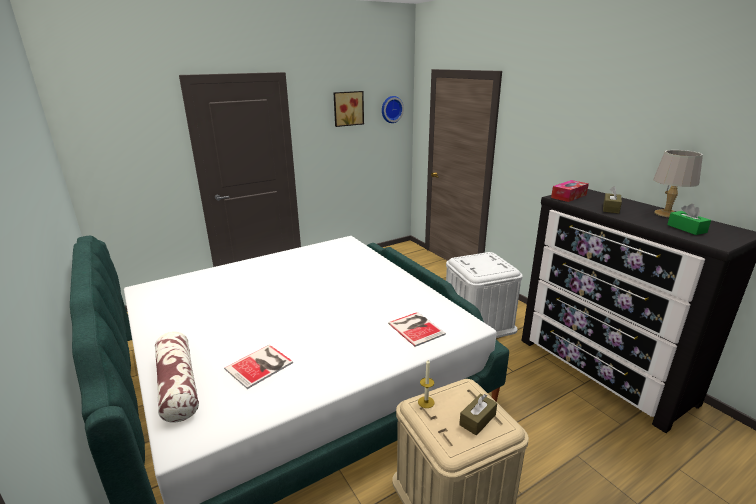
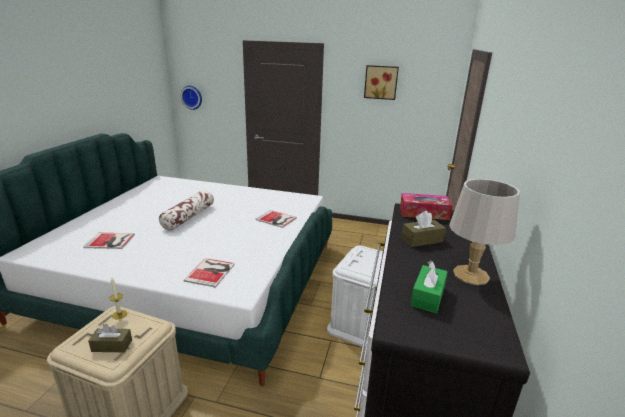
camera: 45 degrees right, 0 degrees up
(177, 385) = (74, 229): pillow -> pillow (189, 217)
(363, 267) = (276, 219): none -> book
(391, 109) = (432, 89): wall clock -> wall clock (192, 97)

